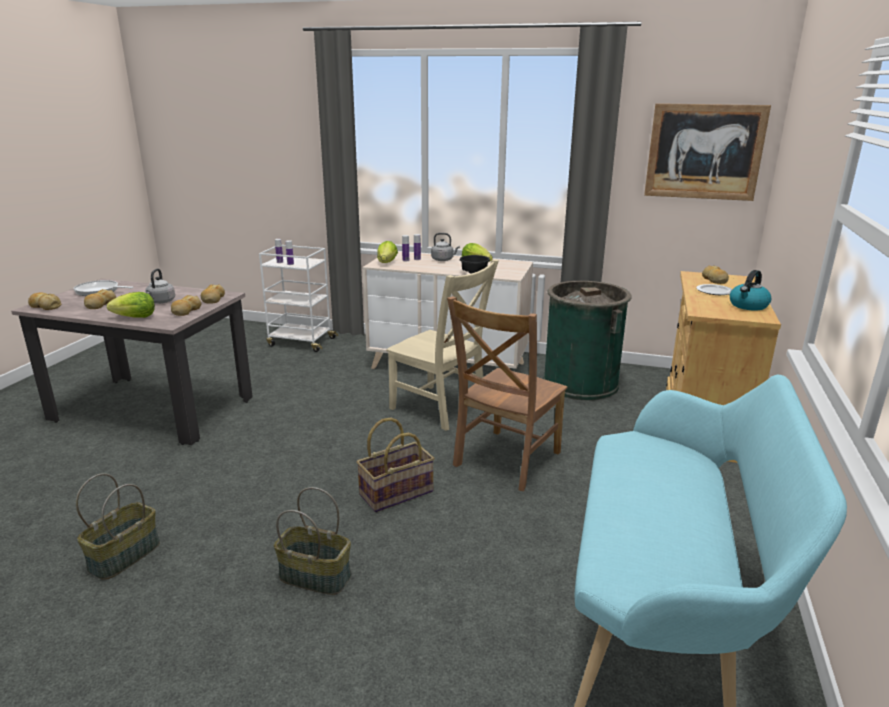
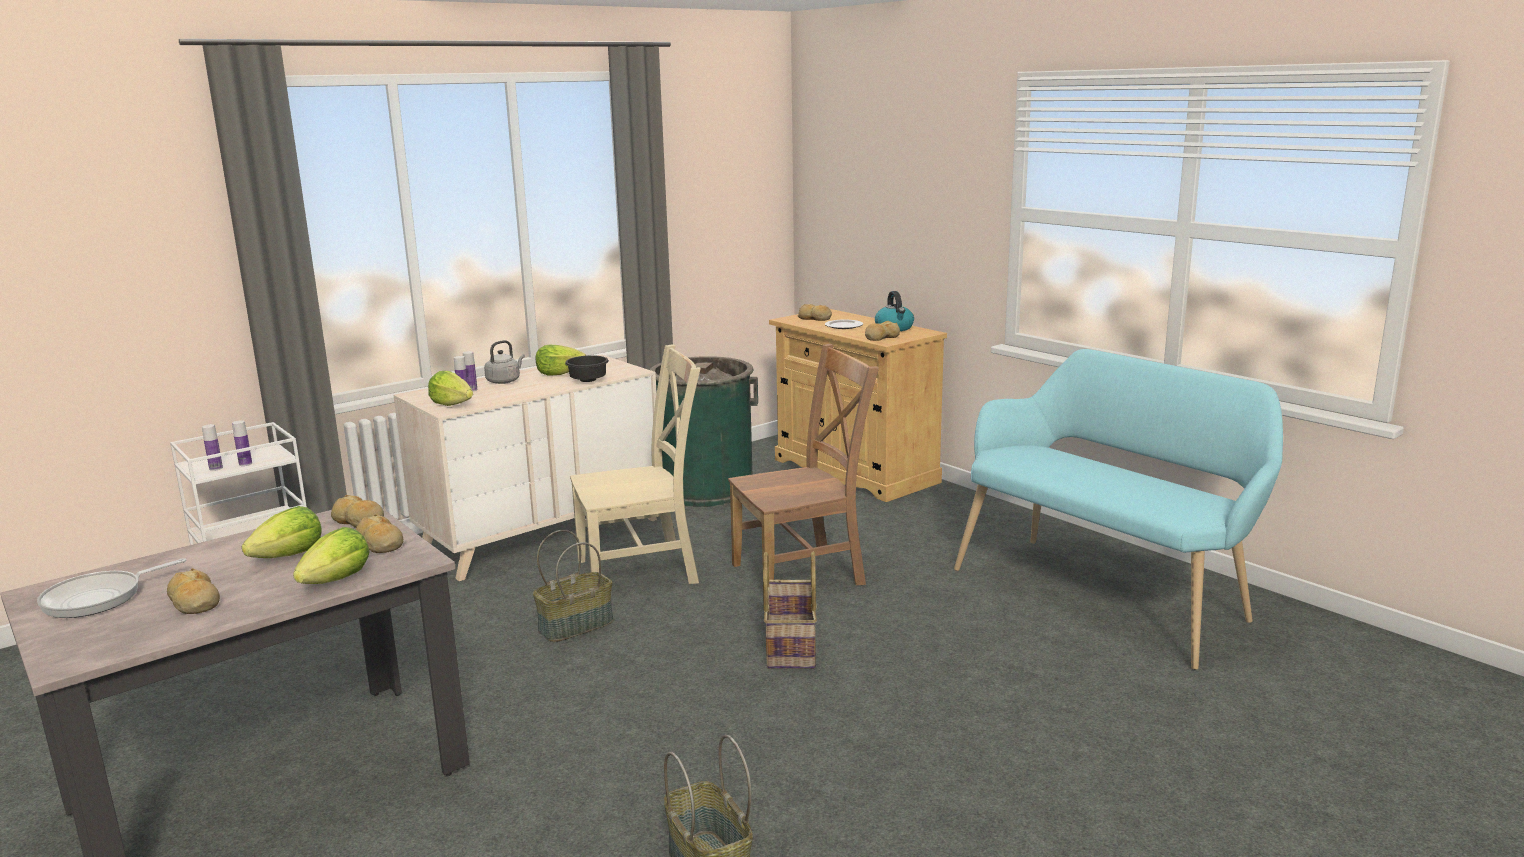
camera: 55 degrees left, 5 degrees down
(45, 306) = (87, 651): bread -> bread (881, 337)
(161, 302) = (289, 556): grey kettle -> lettuce
(316, 576) = (894, 732): basket -> basket (576, 625)
(505, 461) = (803, 573): brown chair -> brown chair turned 90 degrees counterclockwise
(704, 152) = (735, 185): picture -> none

